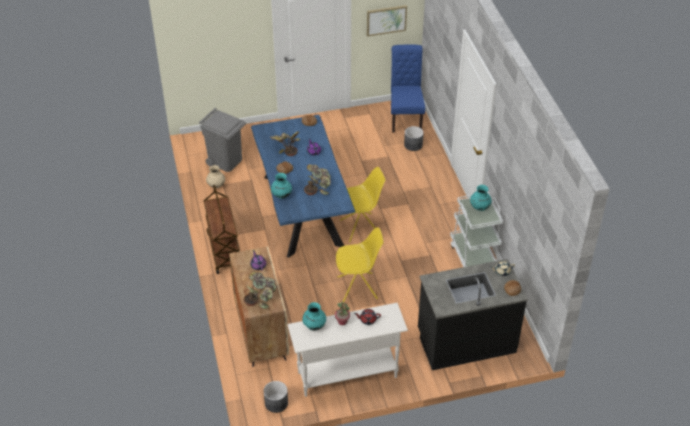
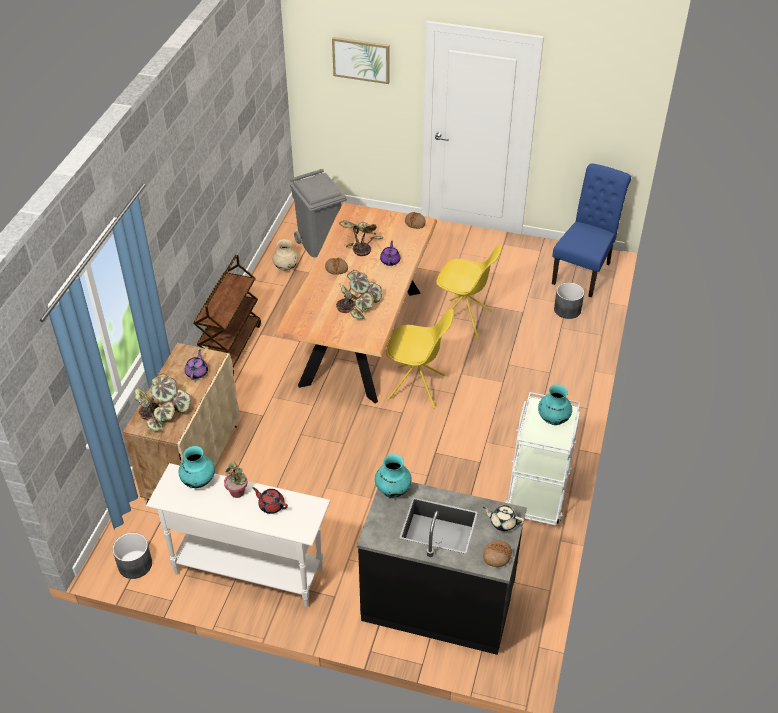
camera: 30 degrees right, 0 degrees up
(281, 195) = (305, 298): turquoise vase -> turquoise vase (392, 490)
(303, 211) = (362, 337): blue dining table -> brown dining table
(358, 288) = (353, 463): yellow chair -> yellow chair (464, 320)
(386, 20) = (588, 122): picture -> picture (361, 59)

